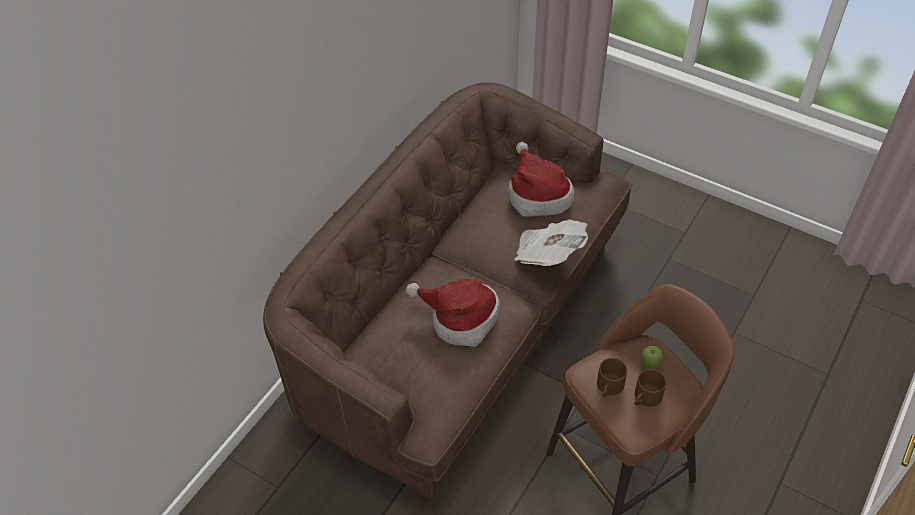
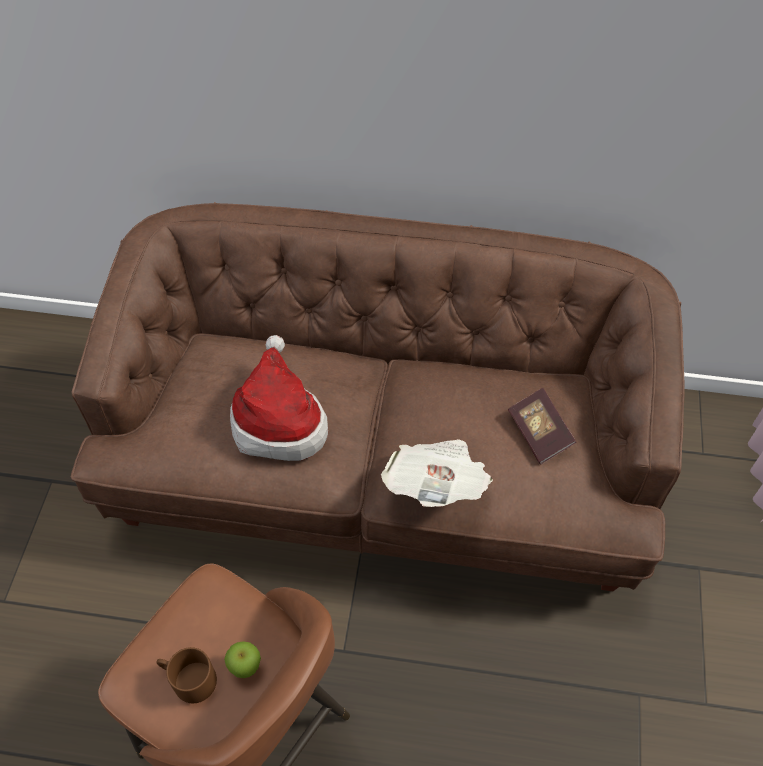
camera: 65 degrees right, 5 degrees up
(537, 195) = (539, 433): hat -> book
(609, 388) = (191, 624): brown mug -> none

